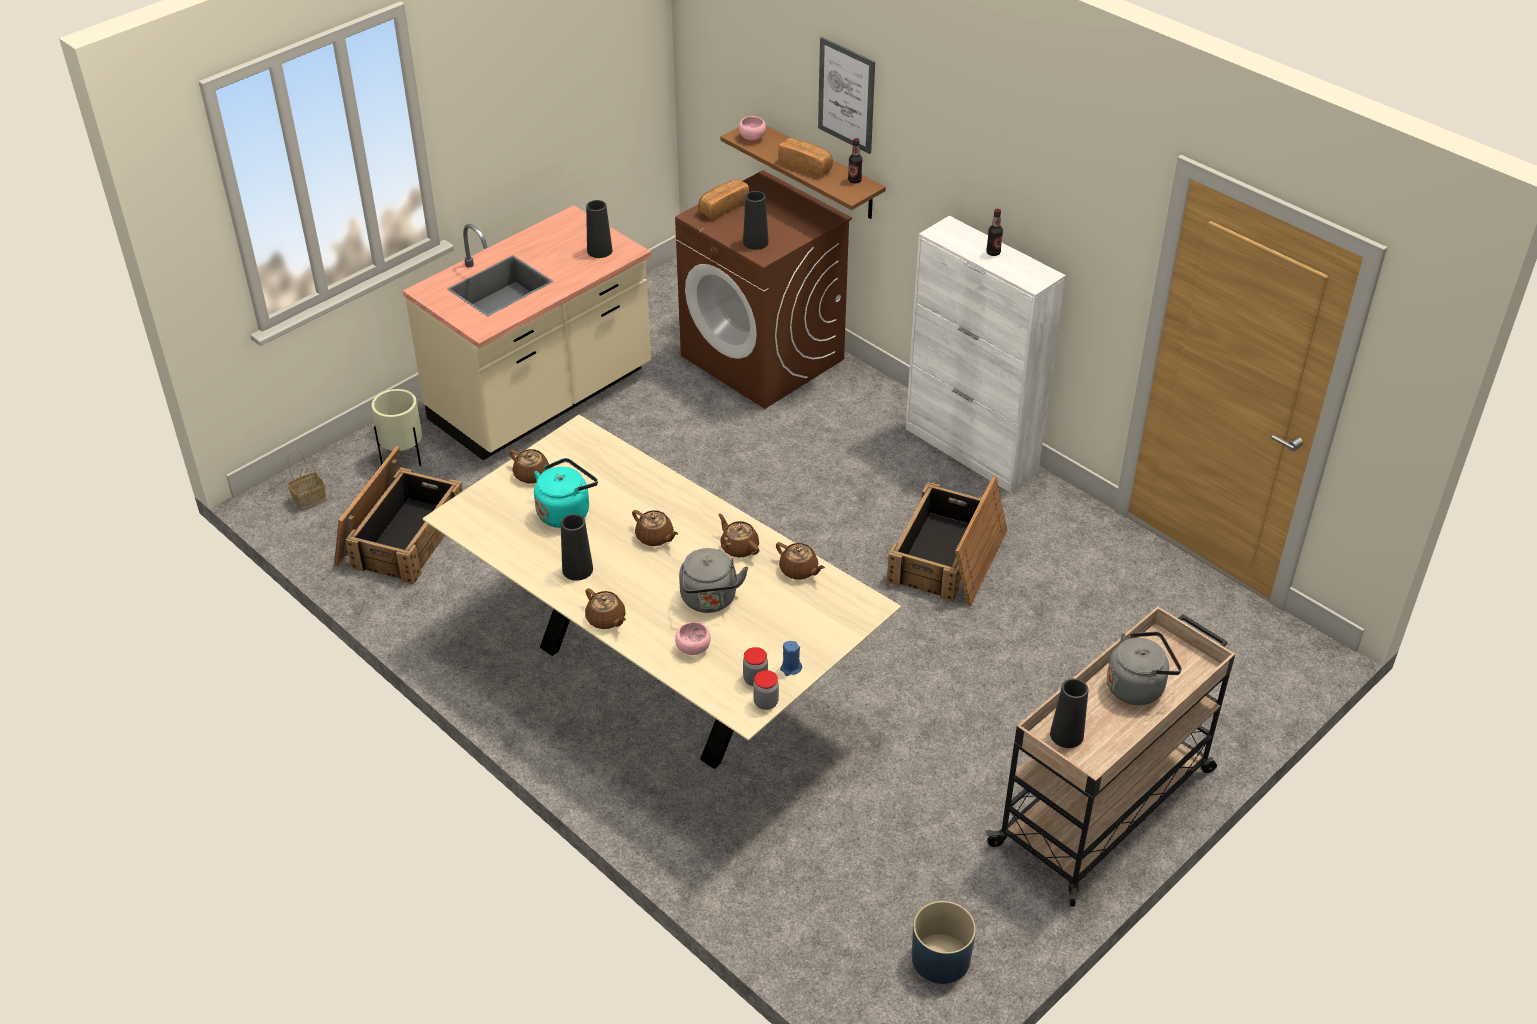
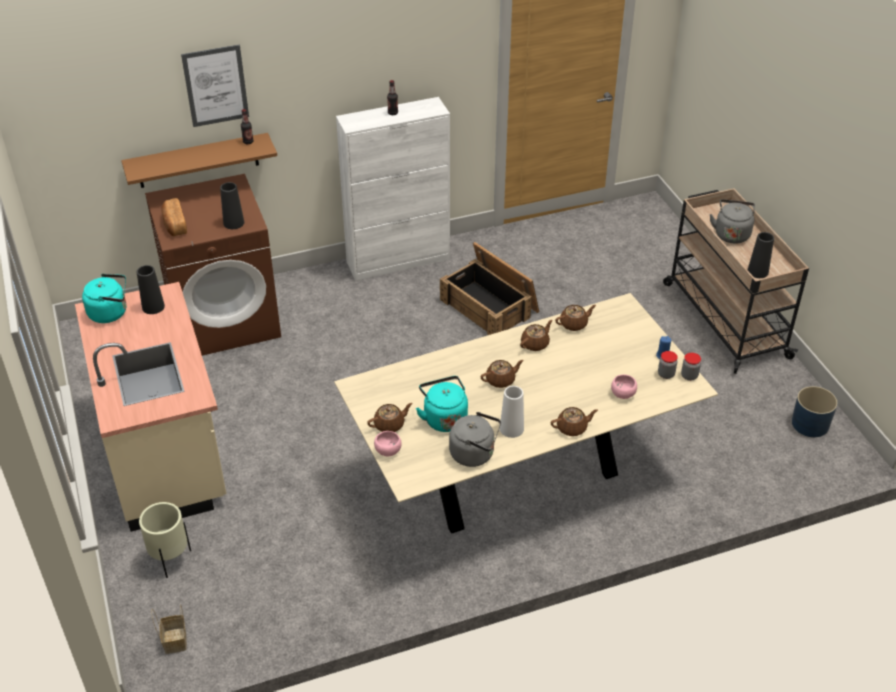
camera: 65 degrees left, 0 degrees up
(400, 536) = (268, 587): crate -> none
(574, 230) = (110, 312): none -> turquoise kettle
(577, 569) = (511, 428): black vase -> white vase
(710, 600) = (580, 373): grey kettle -> grey kettle (475, 454)
(739, 547) = (535, 344): brown teapot -> brown teapot turned 150 degrees clockwise
(751, 138) = (146, 168): pink bowl -> pink bowl (388, 451)
(806, 165) = (208, 156): bread -> none

